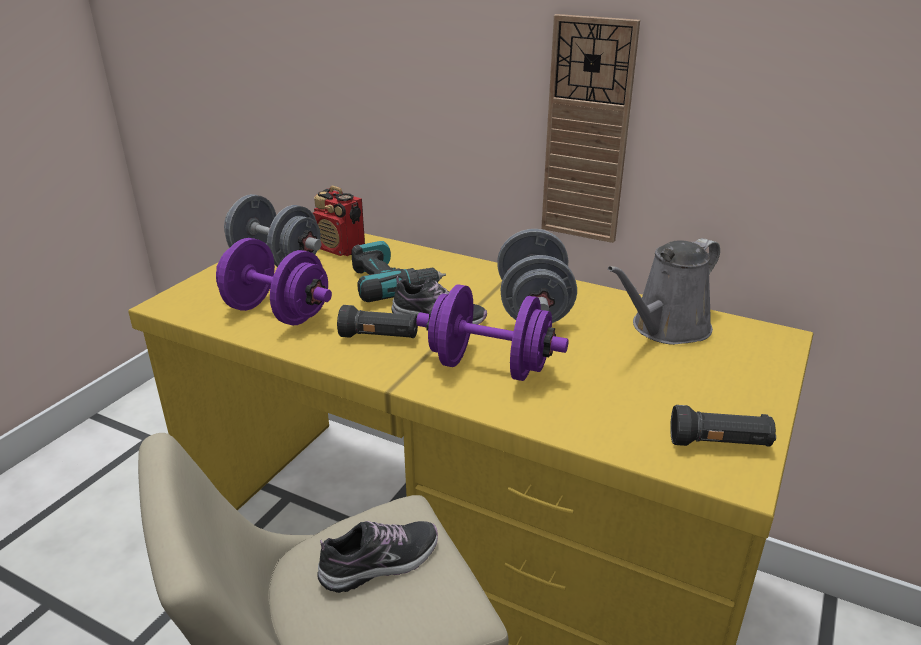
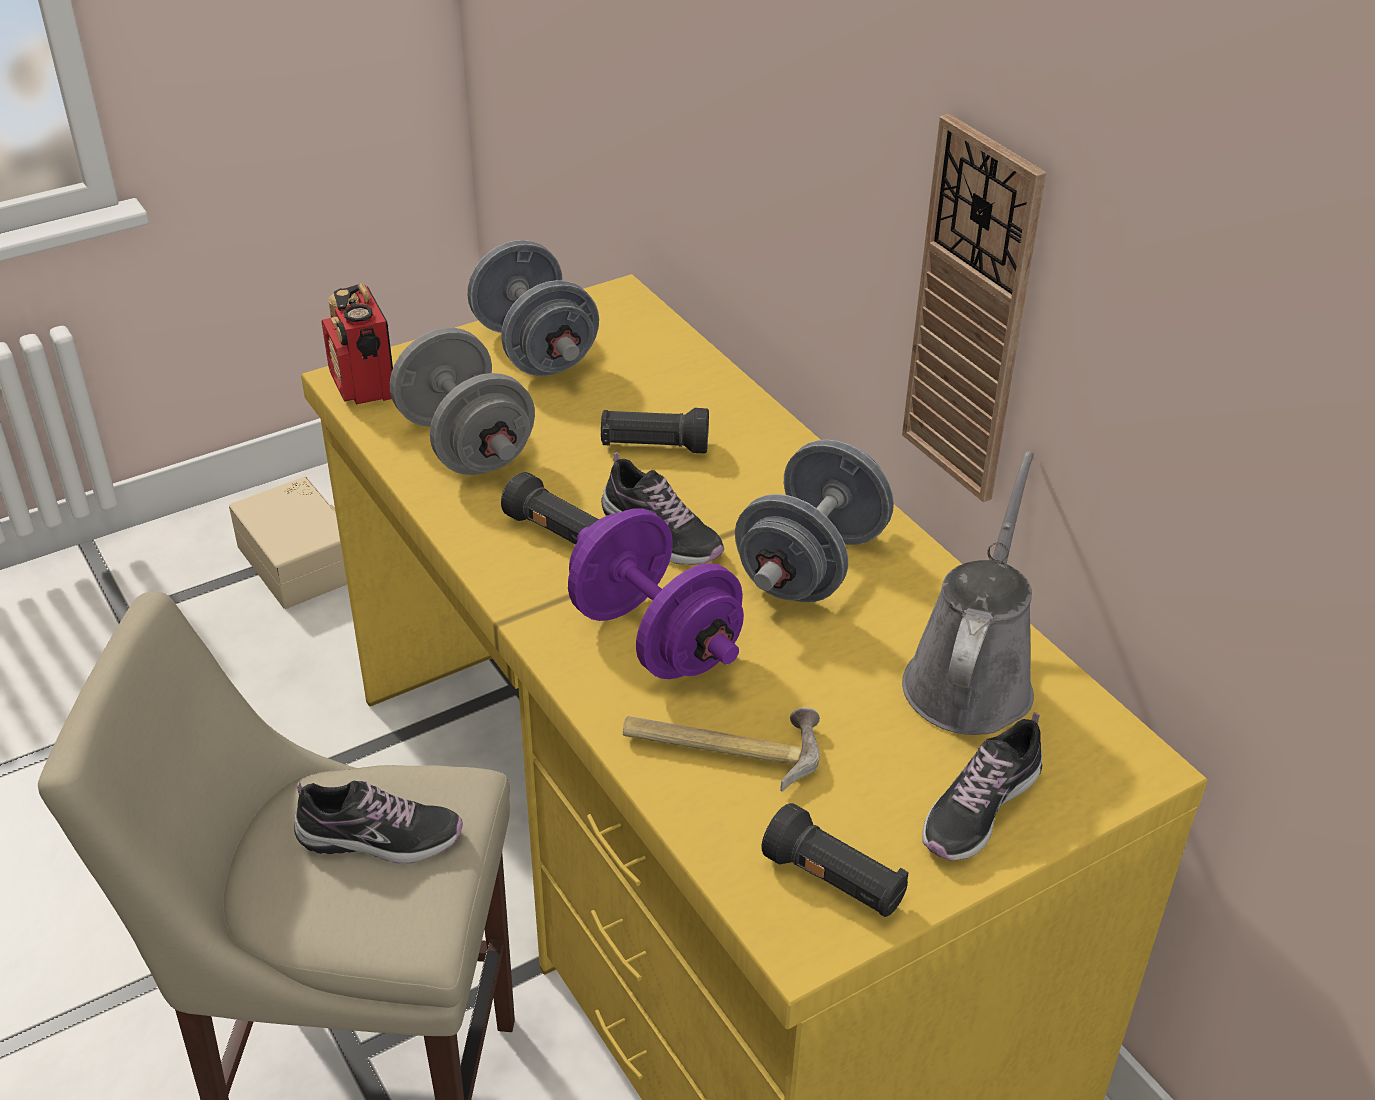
camera: 30 degrees right, 10 degrees up
(98, 480) = (302, 560): none -> beige storage box
(276, 313) = (465, 444): purple dumbbell -> grey dumbbell
(340, 249) = (639, 355): radio -> radio (363, 385)
(391, 284) = (654, 446): power drill -> black flashlight
(584, 403) = (722, 745): none -> hammer
(666, 329) = (970, 678): grey watering can -> grey watering can turned 120 degrees clockwise
(741, 381) = (979, 808): none -> shoe

